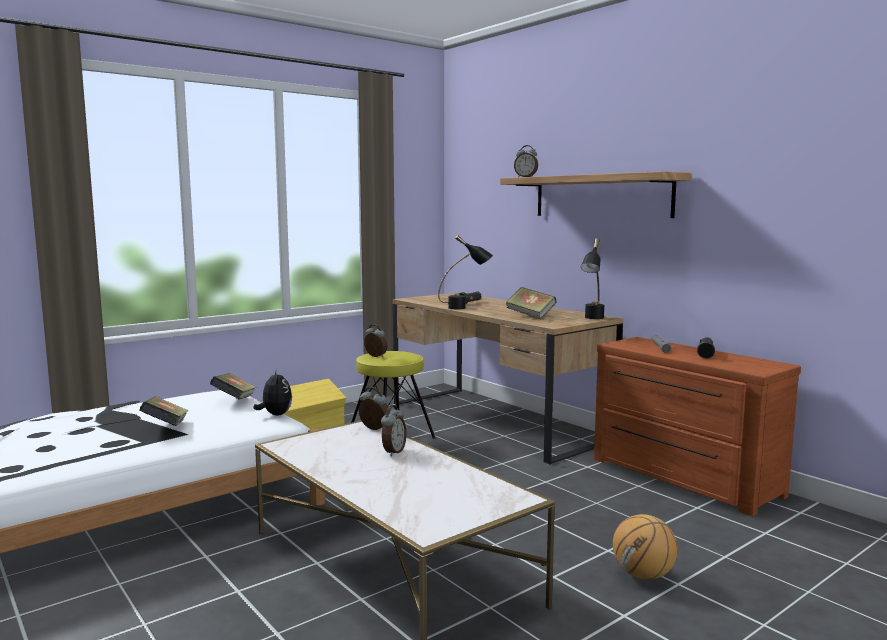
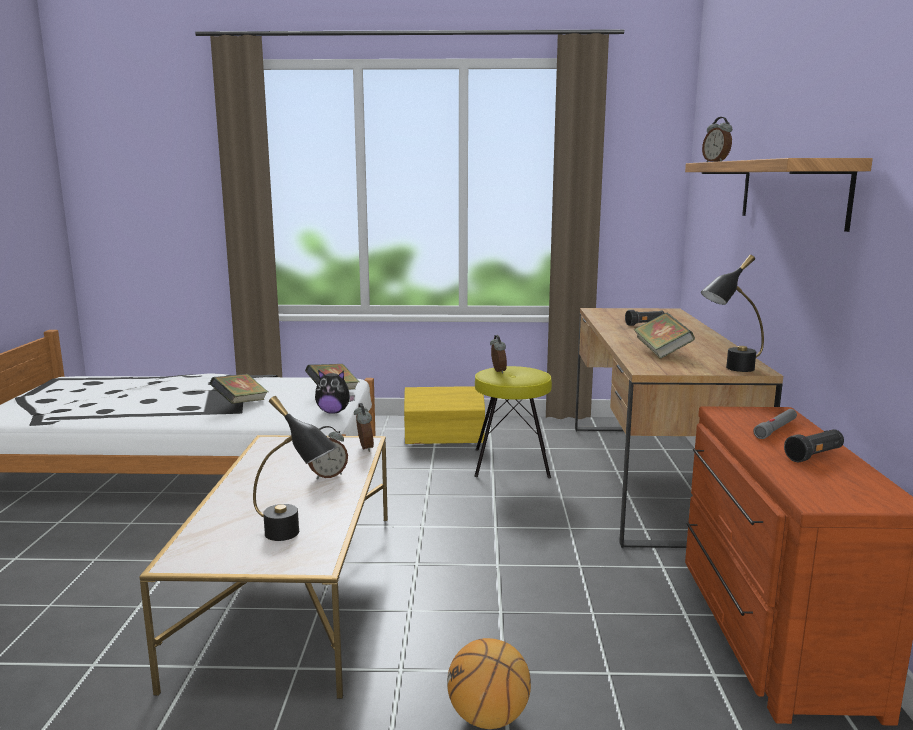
camera: 40 degrees right, 5 degrees up
(275, 414) = (333, 412): plush toy -> plush toy turned 75 degrees clockwise
(465, 308) = (620, 329): black table lamp -> black table lamp (294, 537)

